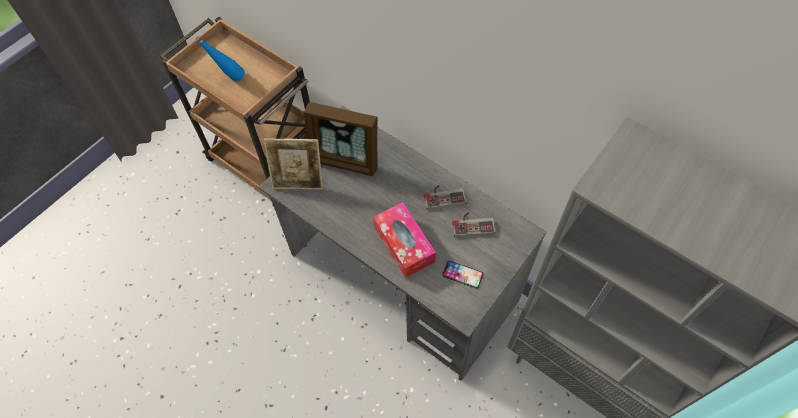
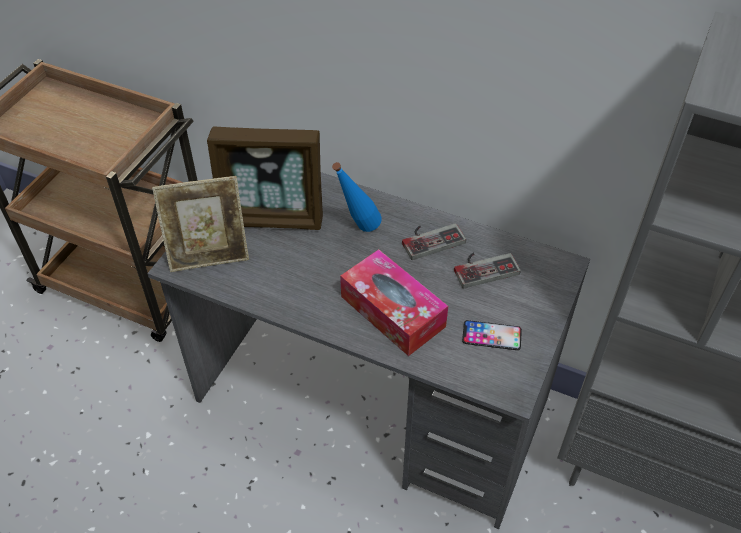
camera: 15 degrees left, 10 degrees down
(229, 80) = (71, 137): blue bottle -> blue bottle (357, 231)

